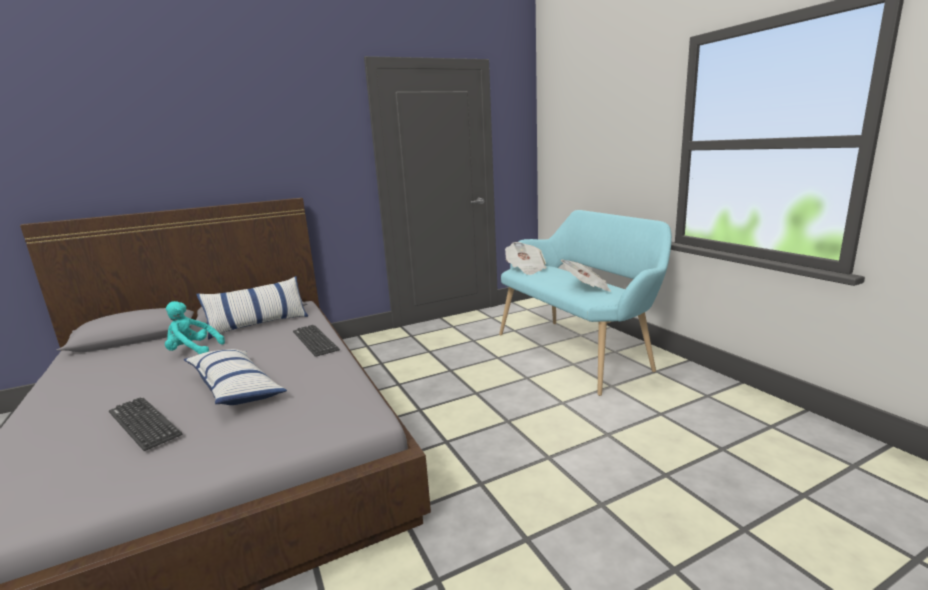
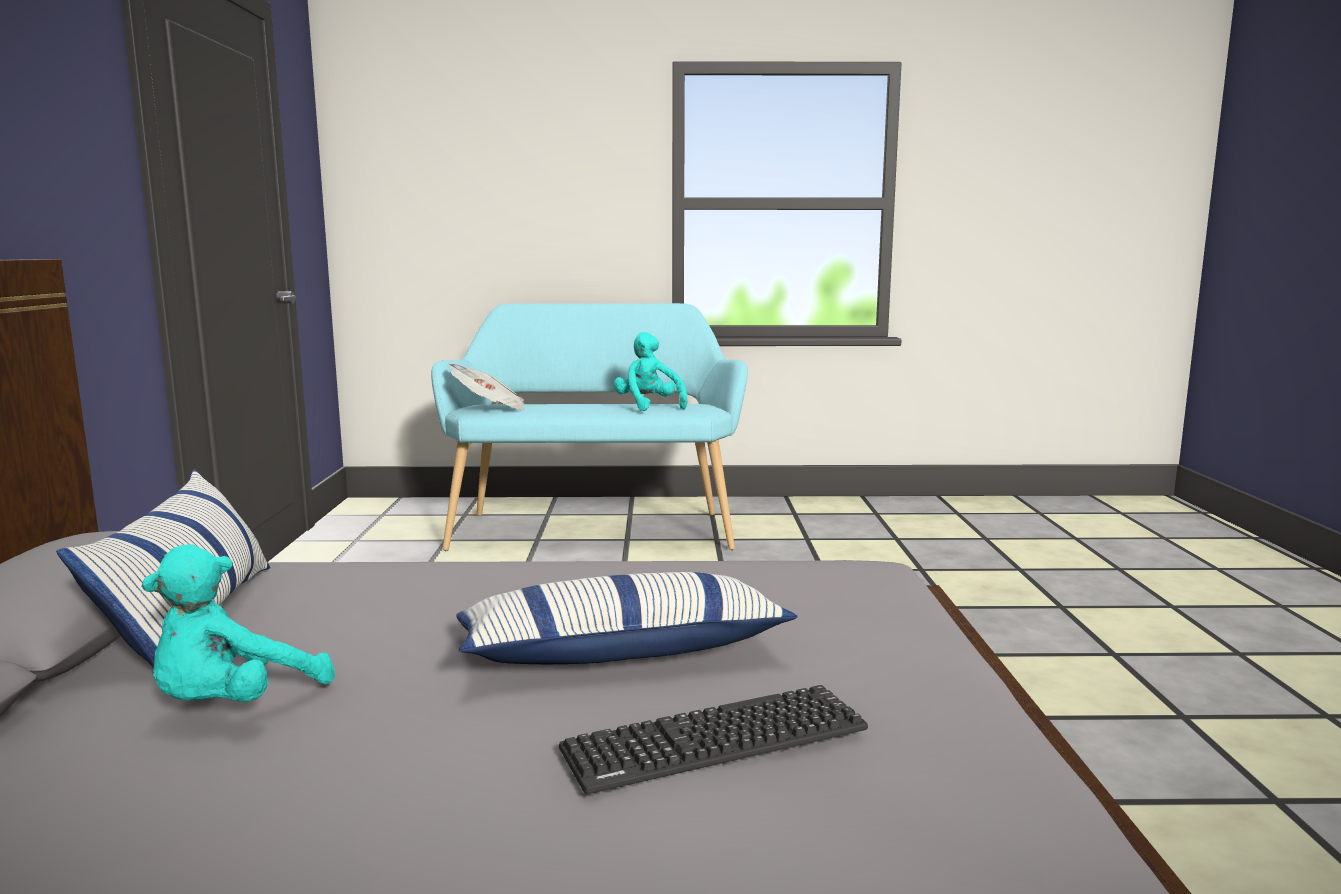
camera: 65 degrees left, 5 degrees down
(315, 341) = (462, 574): keyboard -> none
(586, 288) = (648, 406): newspaper -> turquoise plush toy

